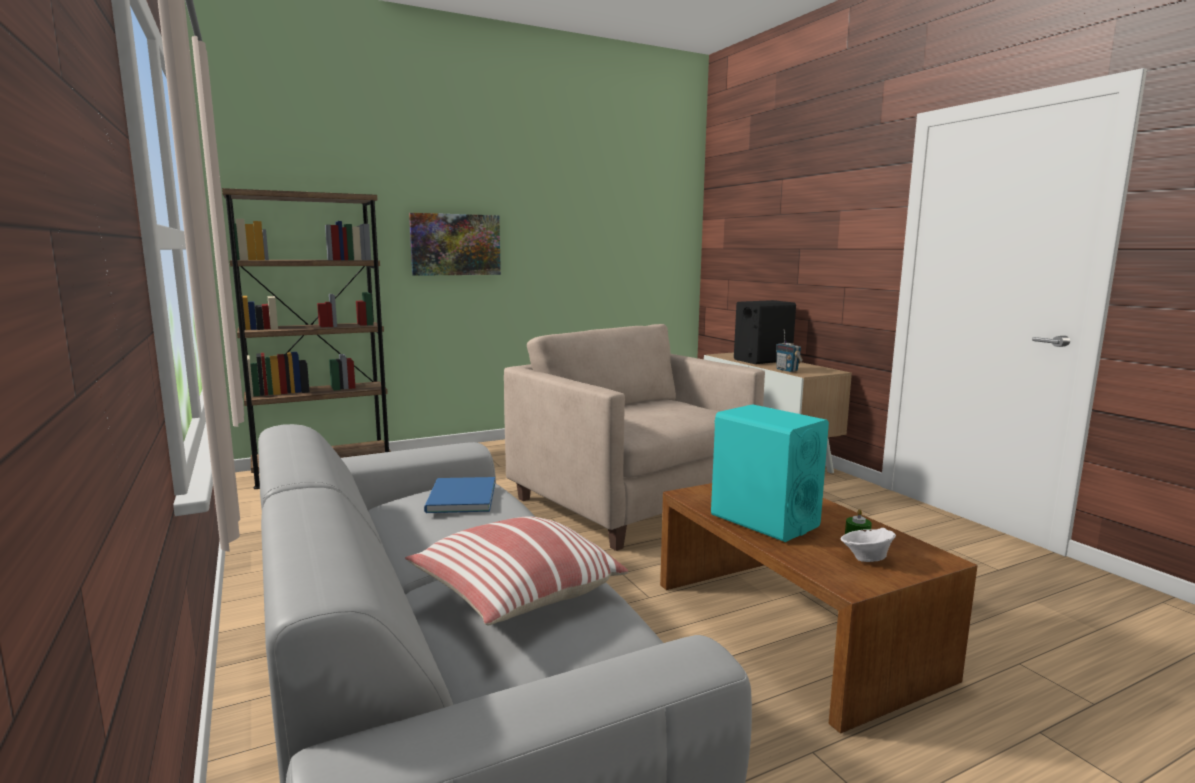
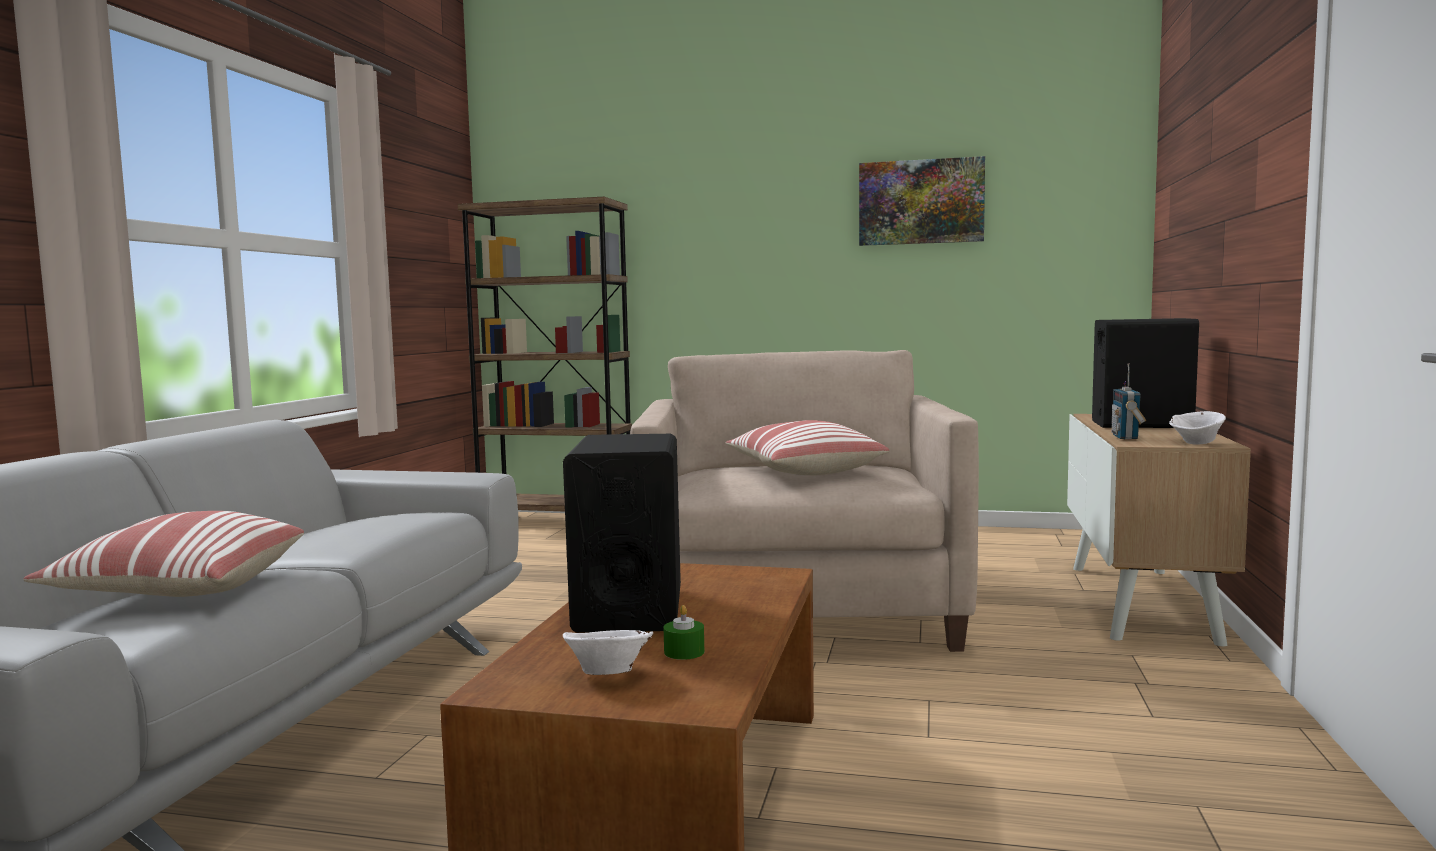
camera: 40 degrees right, 5 degrees down
(455, 244) = (734, 254): picture -> picture (921, 202)
(459, 498) = (379, 519): blue book -> none
(654, 410) = (803, 471): none -> pillow
(763, 520) = (628, 609): turquoise speaker -> black speaker
(826, 371) = (1197, 443): none -> white bowl

